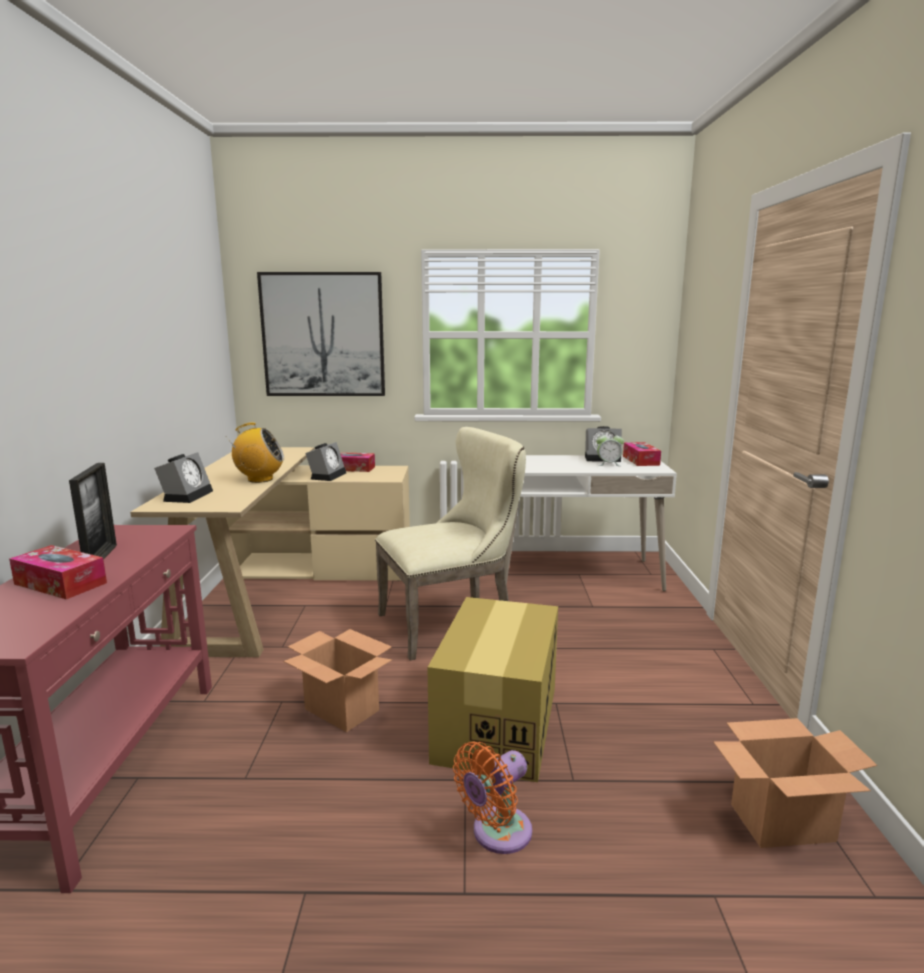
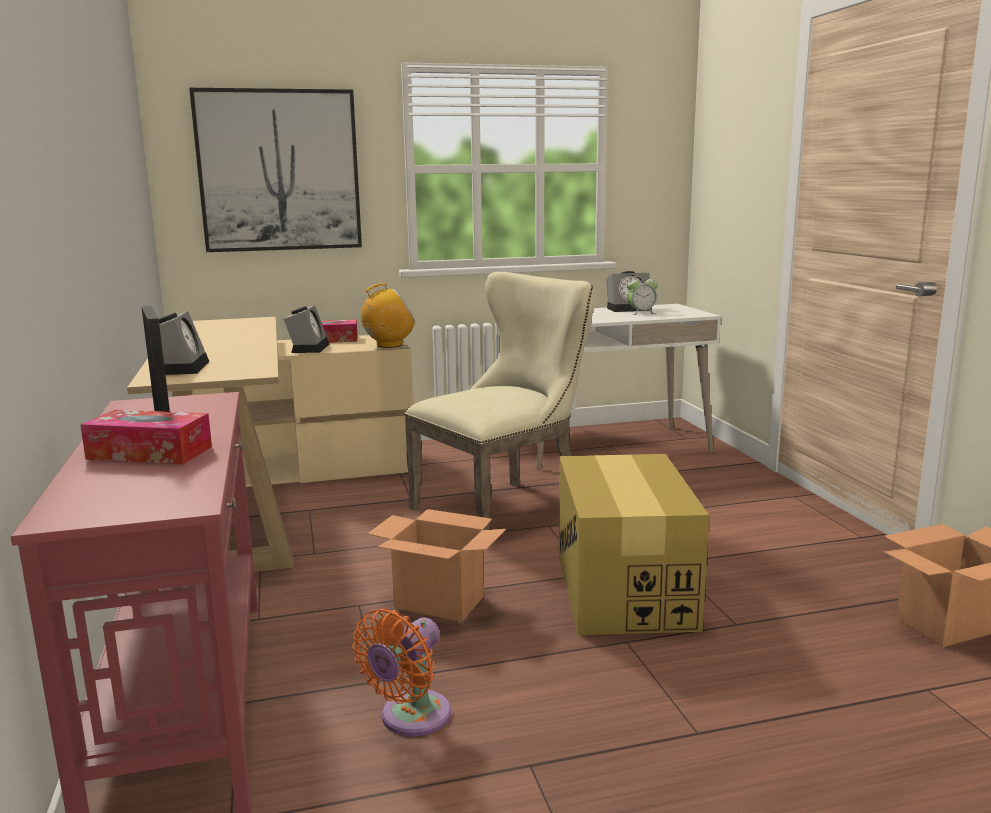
camera: 15 degrees left, 0 degrees up
(259, 479) = (254, 348): radio -> radio (389, 345)
(497, 834) = (693, 680): orange fan -> orange fan (410, 718)
(640, 460) = (671, 308): tissue box -> none

